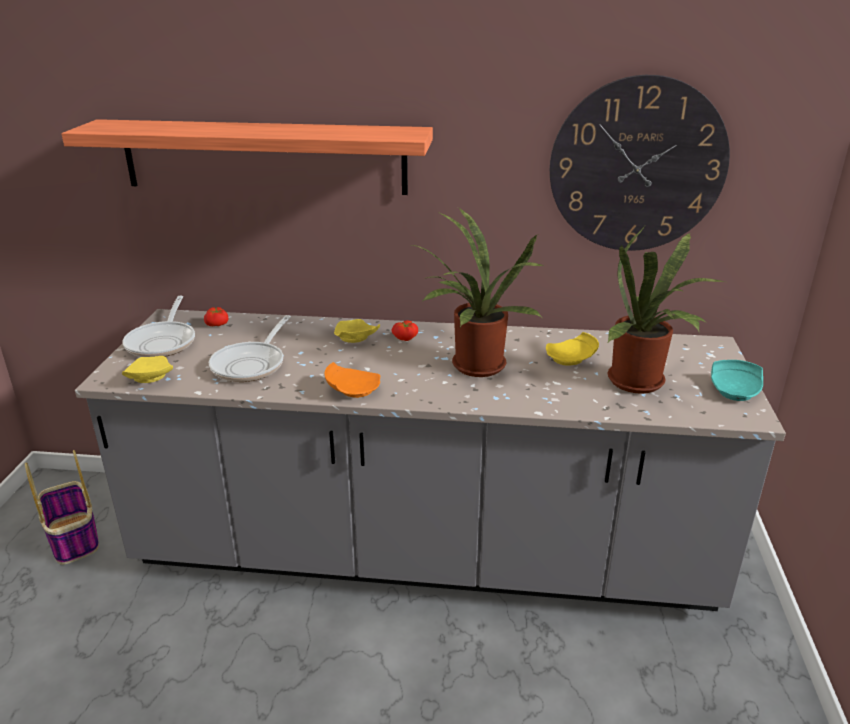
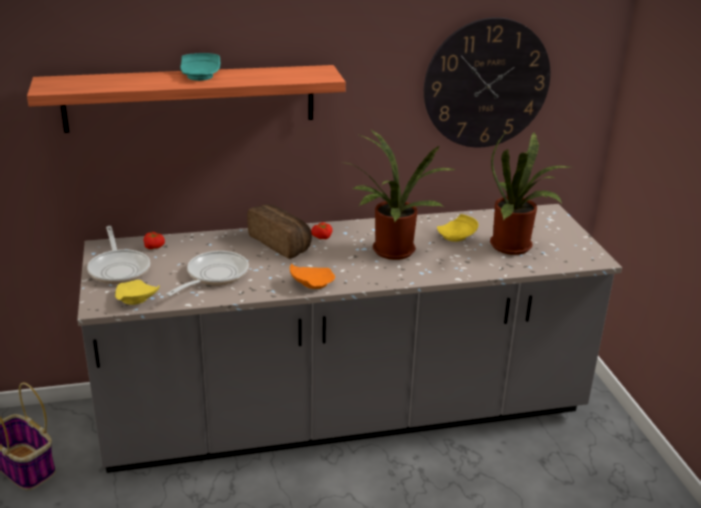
camera: 20 degrees left, 0 degrees up
(252, 364) = (214, 276): frying pan -> frying pan turned 150 degrees counterclockwise
(354, 339) = (282, 243): yellow plate -> bread
(735, 391) = (579, 243): turquoise plate -> turquoise plate (201, 75)

